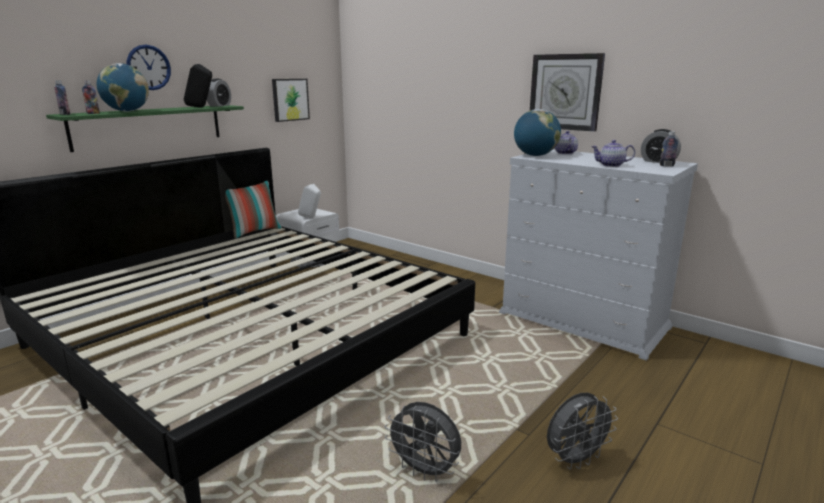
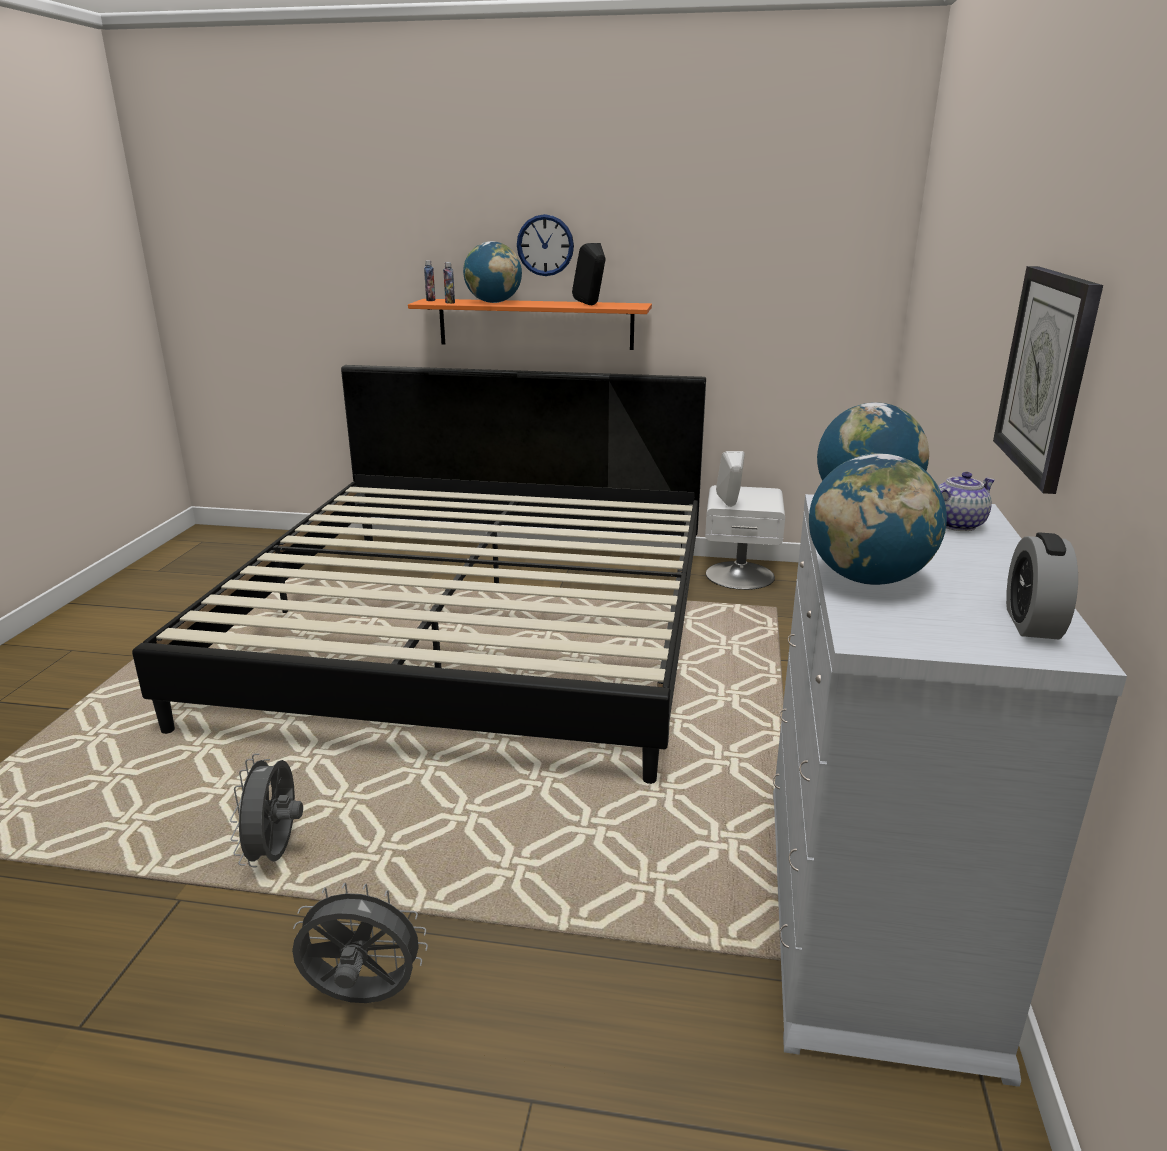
camera: 60 degrees right, 5 degrees up
(149, 126) = (535, 324): green shelf -> orange shelf
(219, 105) = (629, 304): alarm clock -> none
(254, 232) = (650, 500): pillow -> none
(290, 99) = (776, 302): picture -> none
(575, 459) = (362, 998): grey fan -> grey fan turned 150 degrees clockwise
(611, 165) = (867, 579): teapot -> globe
(666, 166) = (980, 637): bottle -> none

